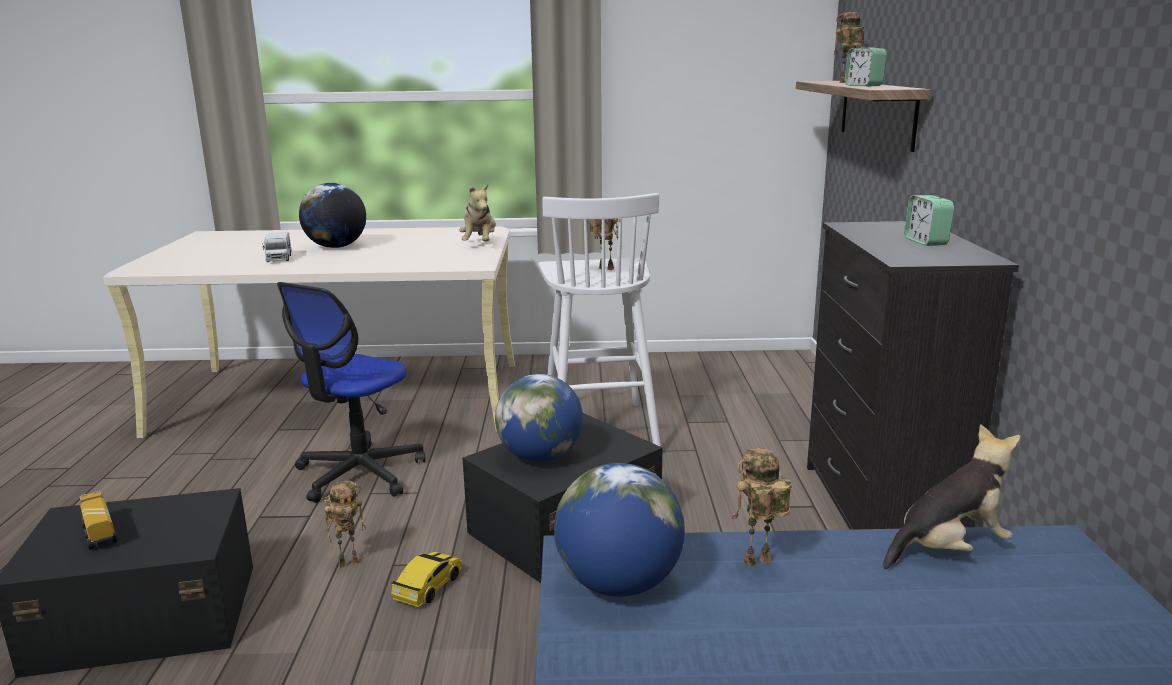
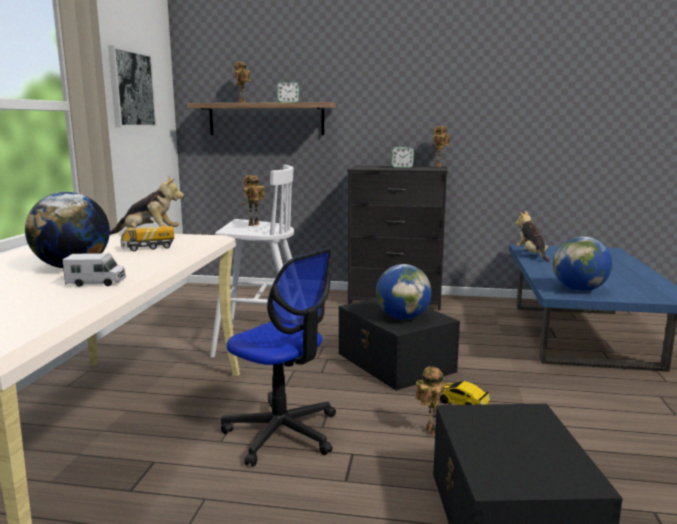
camera: 80 degrees left, 5 degrees down
(99, 533) = (522, 457): toy truck -> toy truck (148, 248)
(701, 65) = (131, 89): none -> picture
(757, 564) = (553, 273): toy robot -> toy robot (439, 167)

